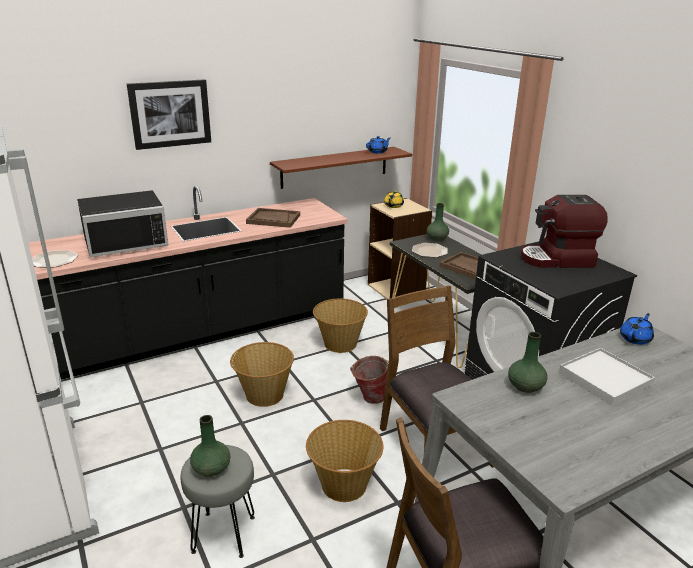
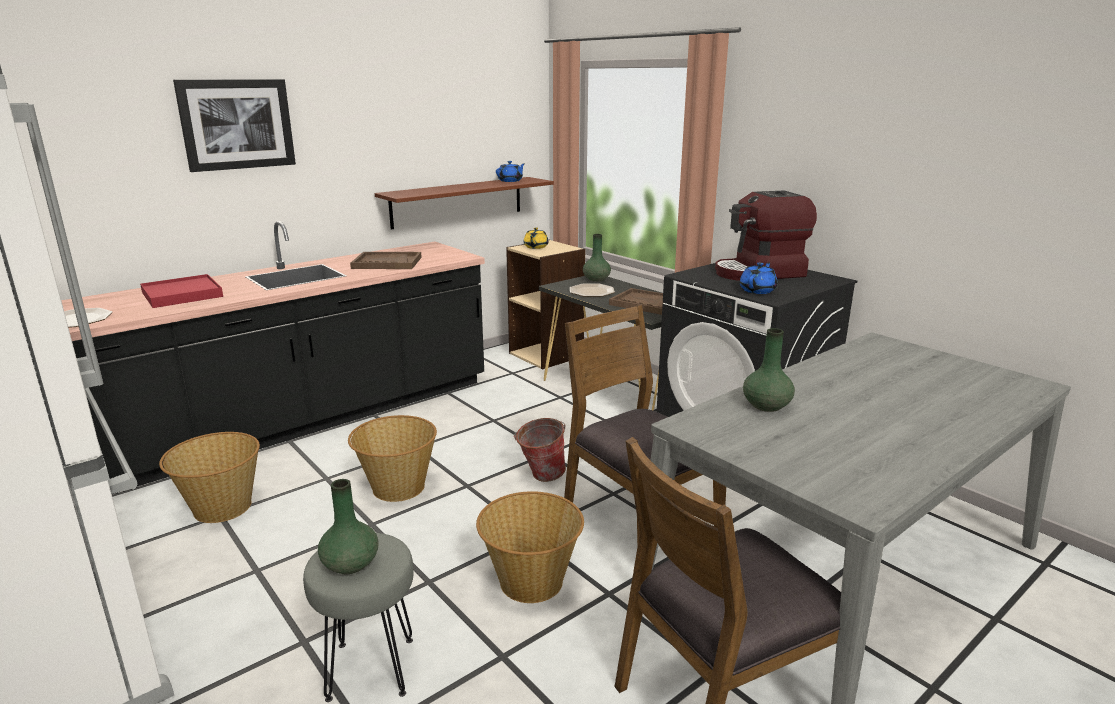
camera: 10 degrees left, 5 degrees down
(125, 241) = (182, 294): black microwave -> red tray
(339, 344) = (488, 420): basket -> basket (221, 508)
(605, 379) = (858, 389): white tray -> none
(635, 338) = (874, 349): blue teapot -> blue teapot (758, 290)

